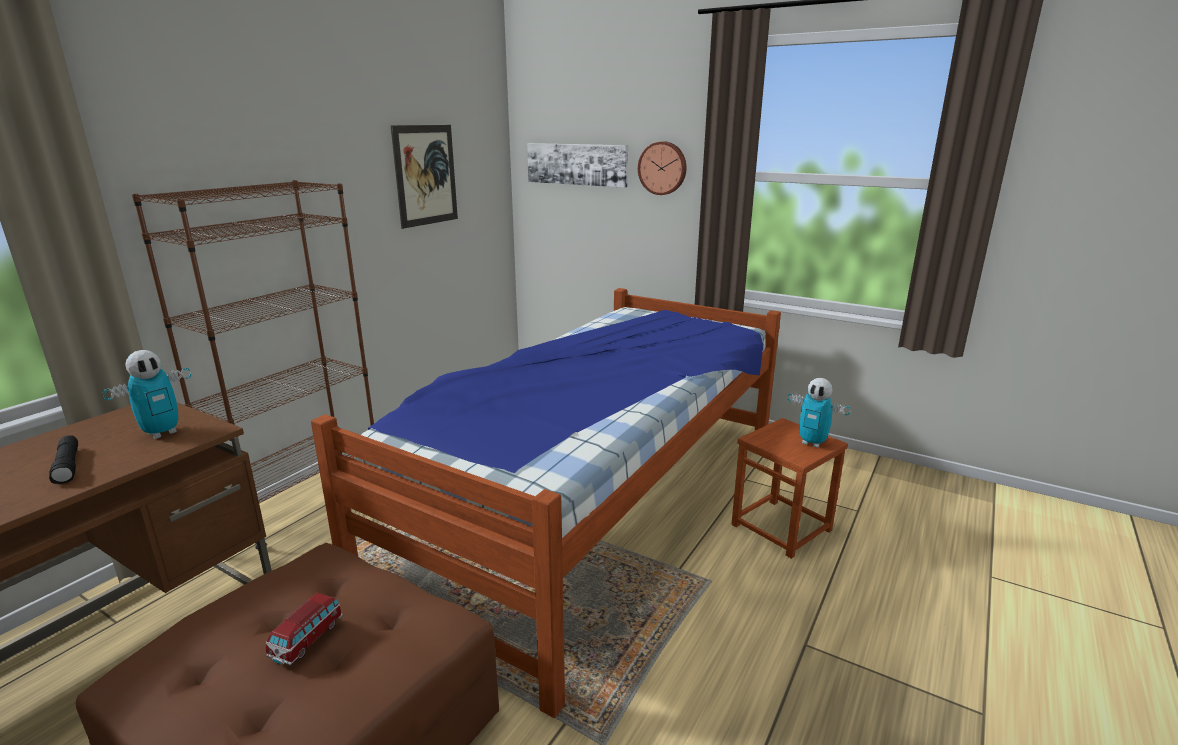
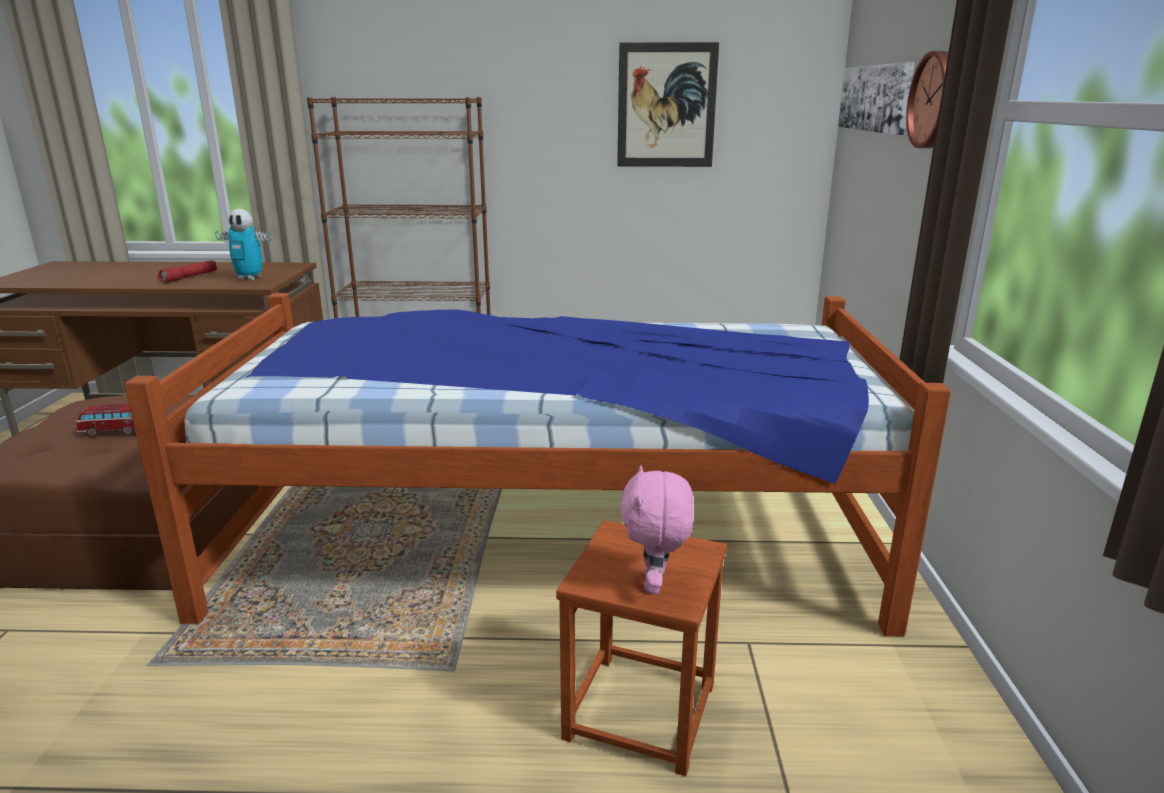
camera: 60 degrees right, 0 degrees up
(69, 466) = (189, 277): black flashlight -> red flashlight
(812, 443) = (655, 584): toy robot -> pink plush toy

